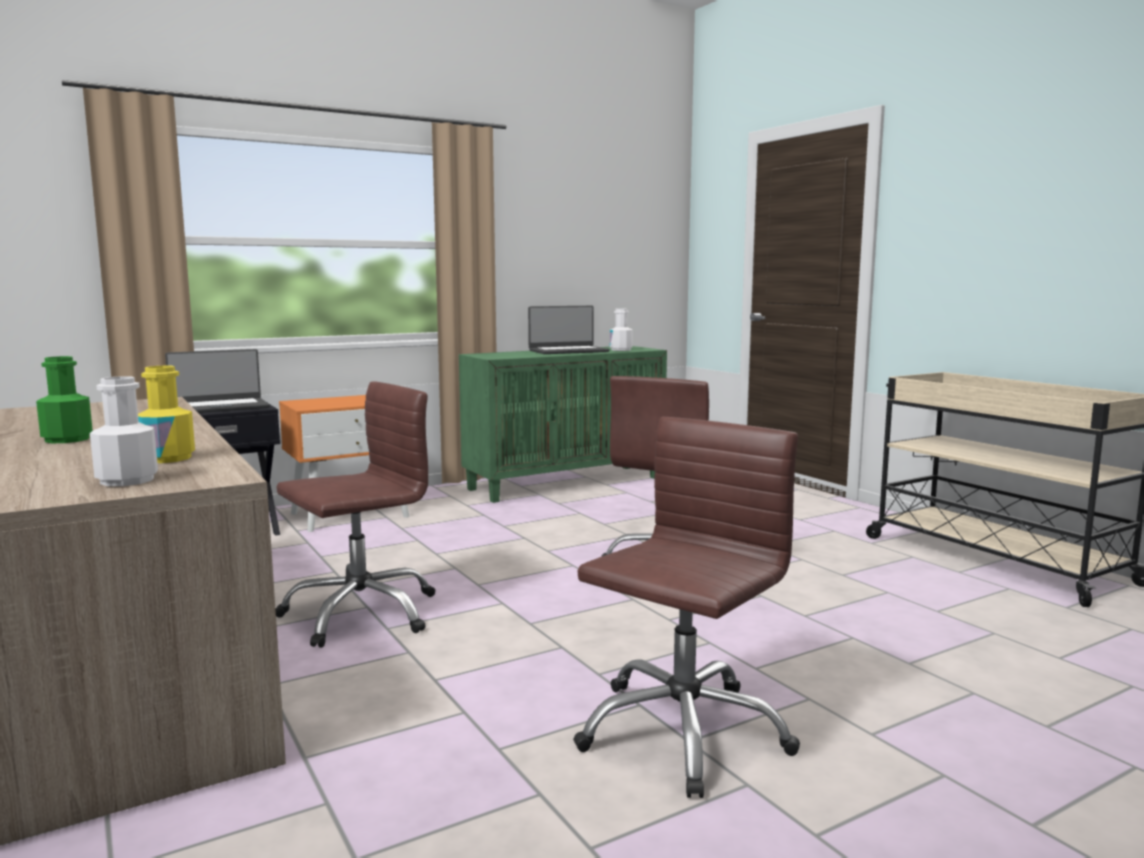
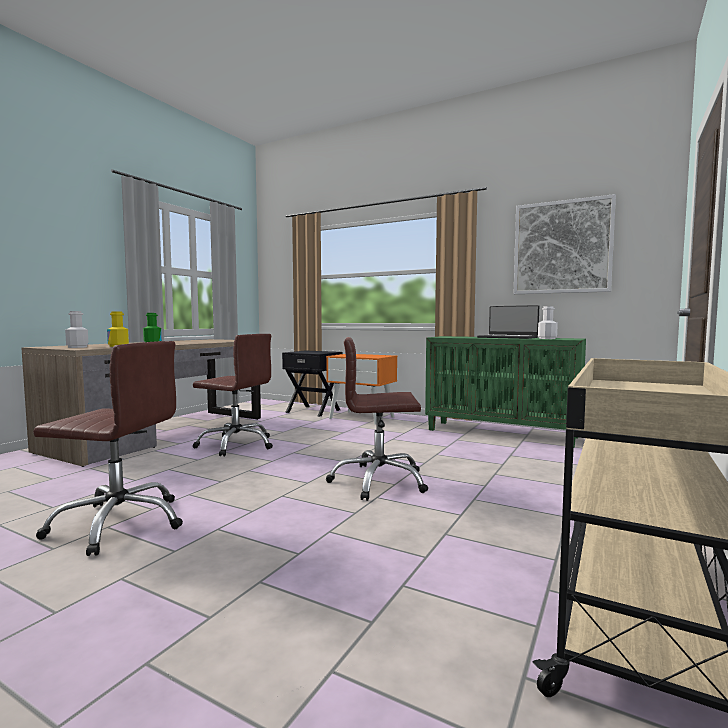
camera: 60 degrees right, 5 degrees down
(219, 407) = (312, 352): laptop -> none
(586, 227) = (562, 247): none -> picture

